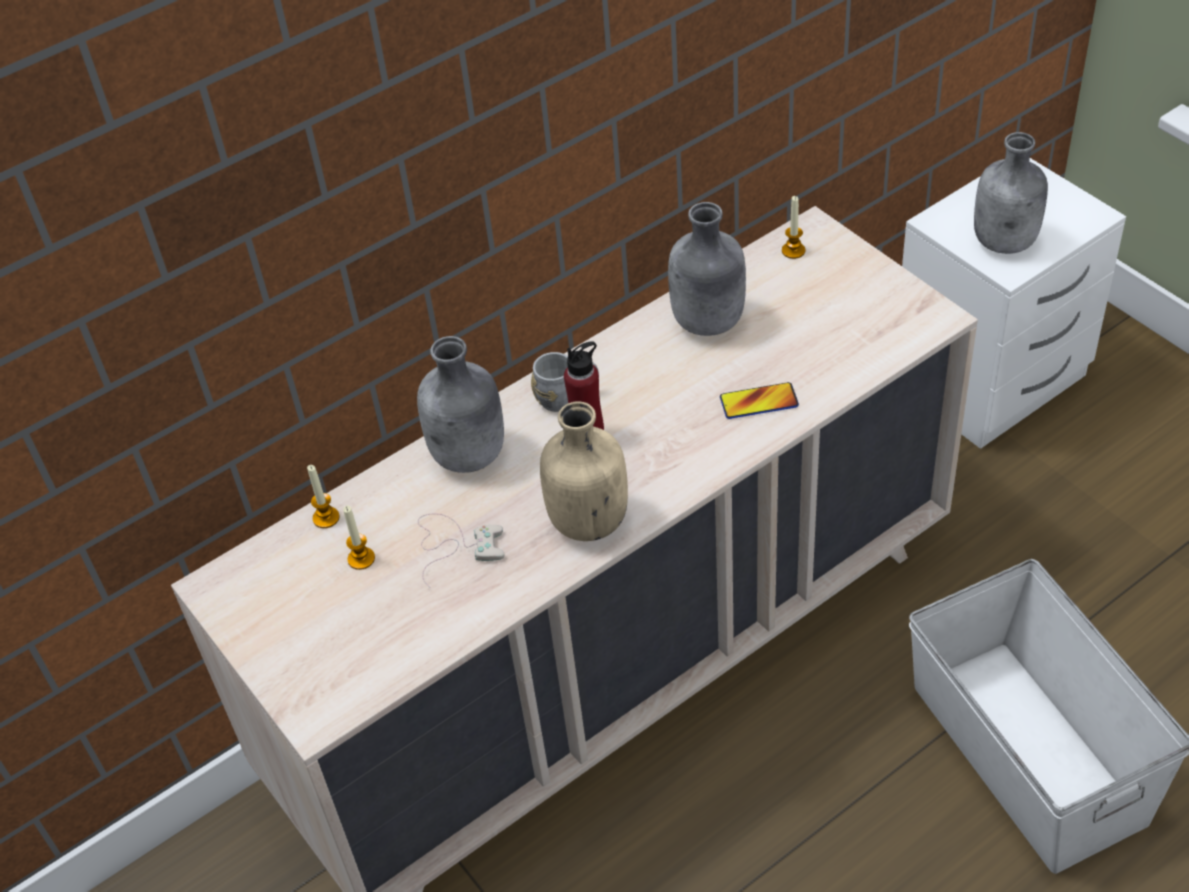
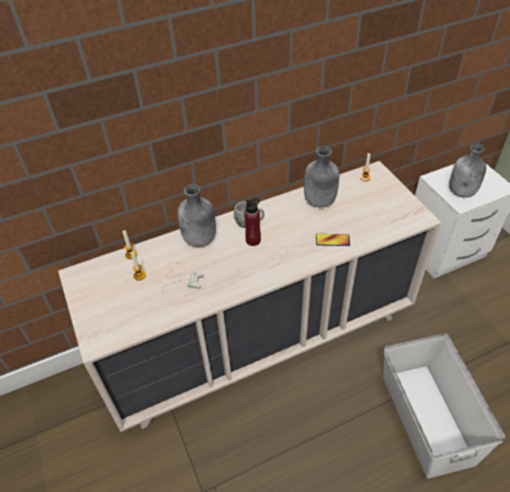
camera: 10 degrees right, 0 degrees up
(587, 520) = (241, 278): beige bottle -> none

